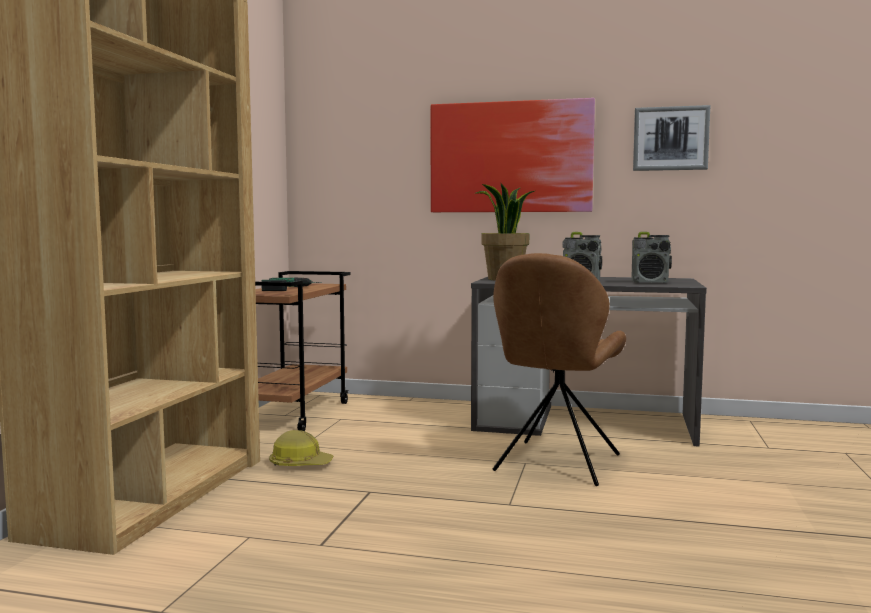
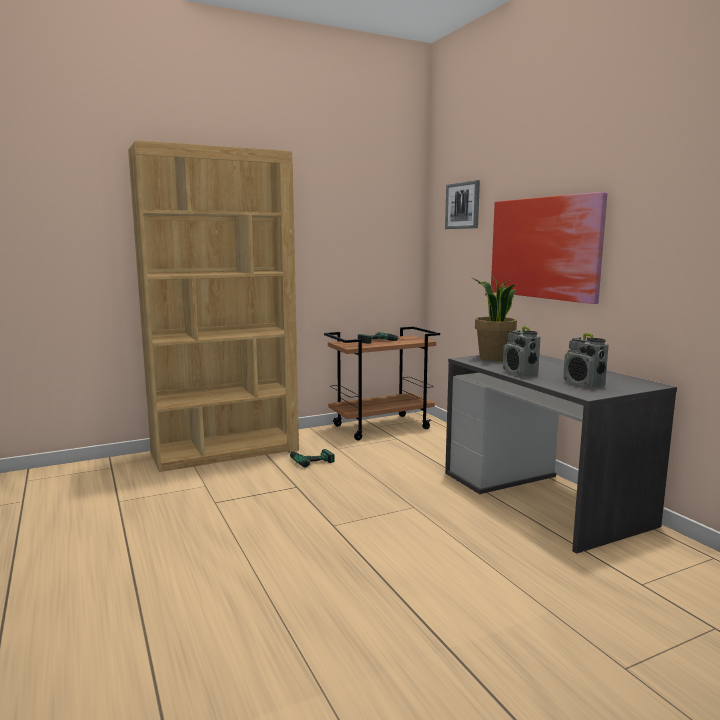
camera: 50 degrees right, 5 degrees up
(300, 464) = (309, 459): hard hat -> power drill
(556, 464) = (428, 516): brown chair -> none
(670, 138) = (671, 233): picture -> picture (463, 205)

